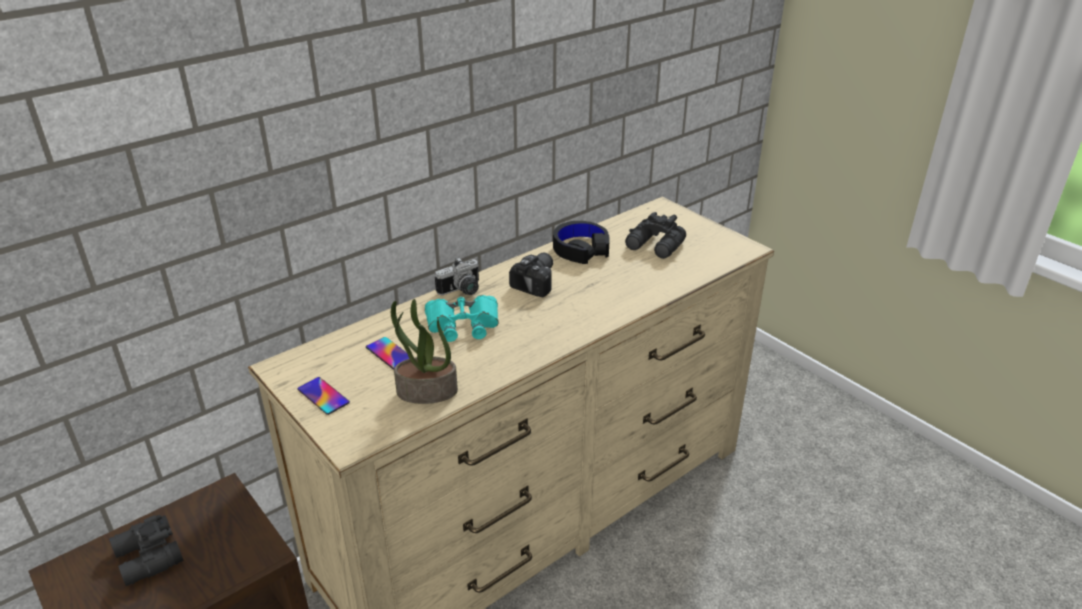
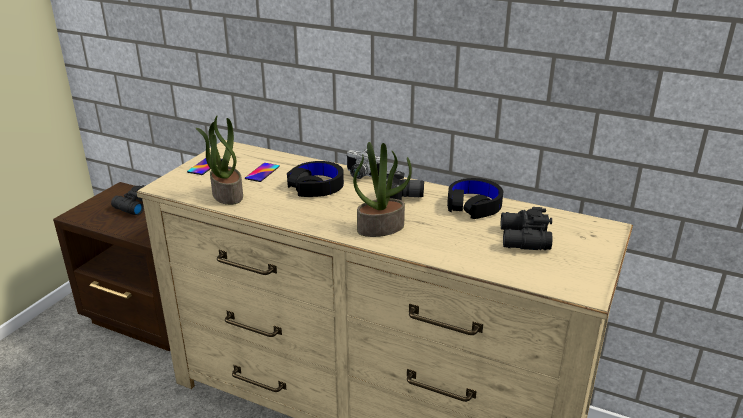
camera: 65 degrees right, 5 degrees down
(463, 324) = (316, 186): turquoise binoculars -> black headphones
(585, 308) = (381, 227): none -> potted plant

